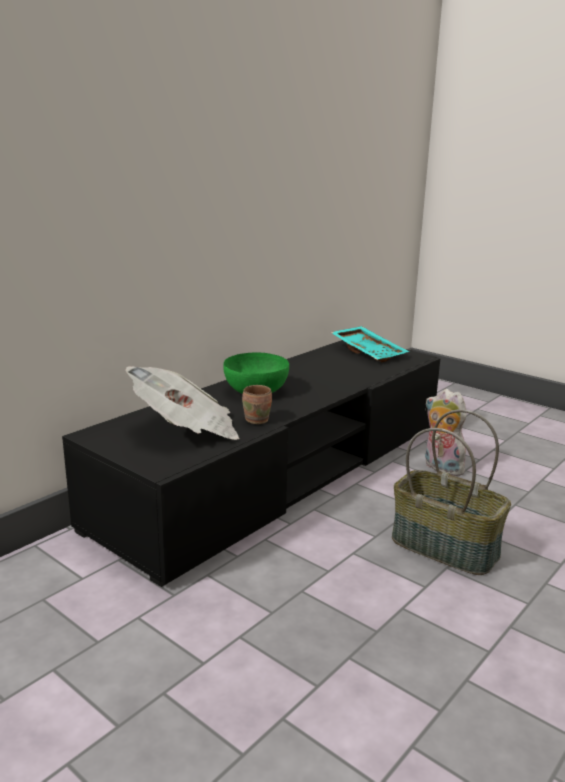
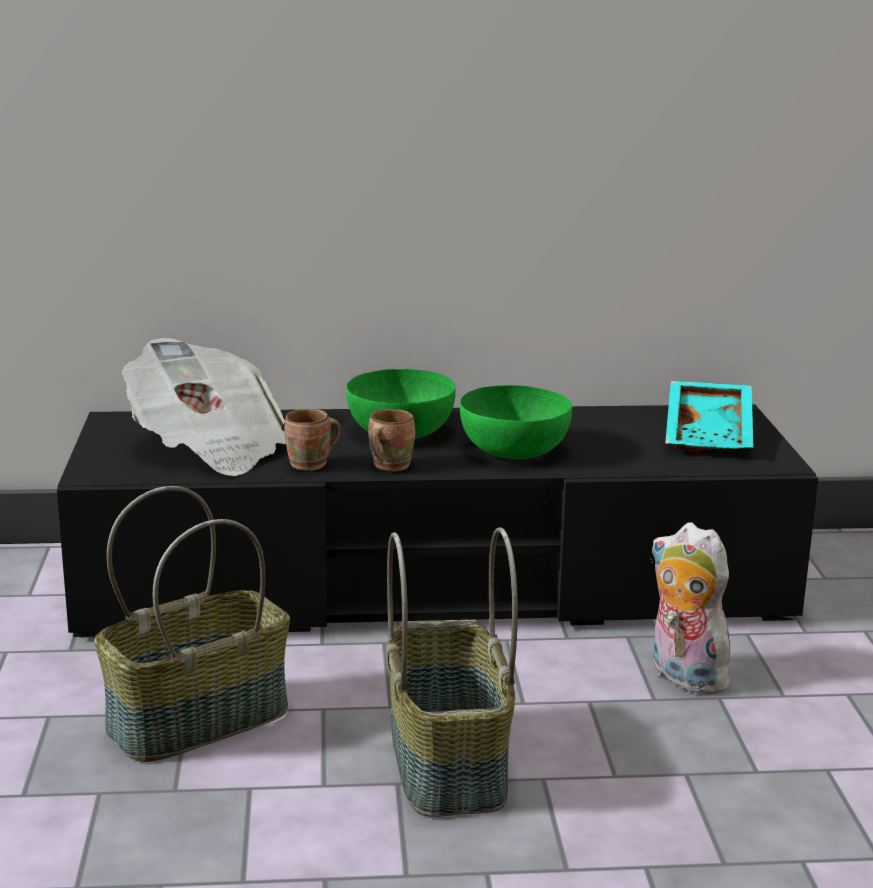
camera: 45 degrees right, 0 degrees up
(291, 407) = (388, 466): none -> brown mug
(313, 590) = (198, 718): none -> basket
(321, 382) = (512, 450): none -> green bowl
(440, 468) = (682, 677): plush toy -> plush toy turned 45 degrees counterclockwise

